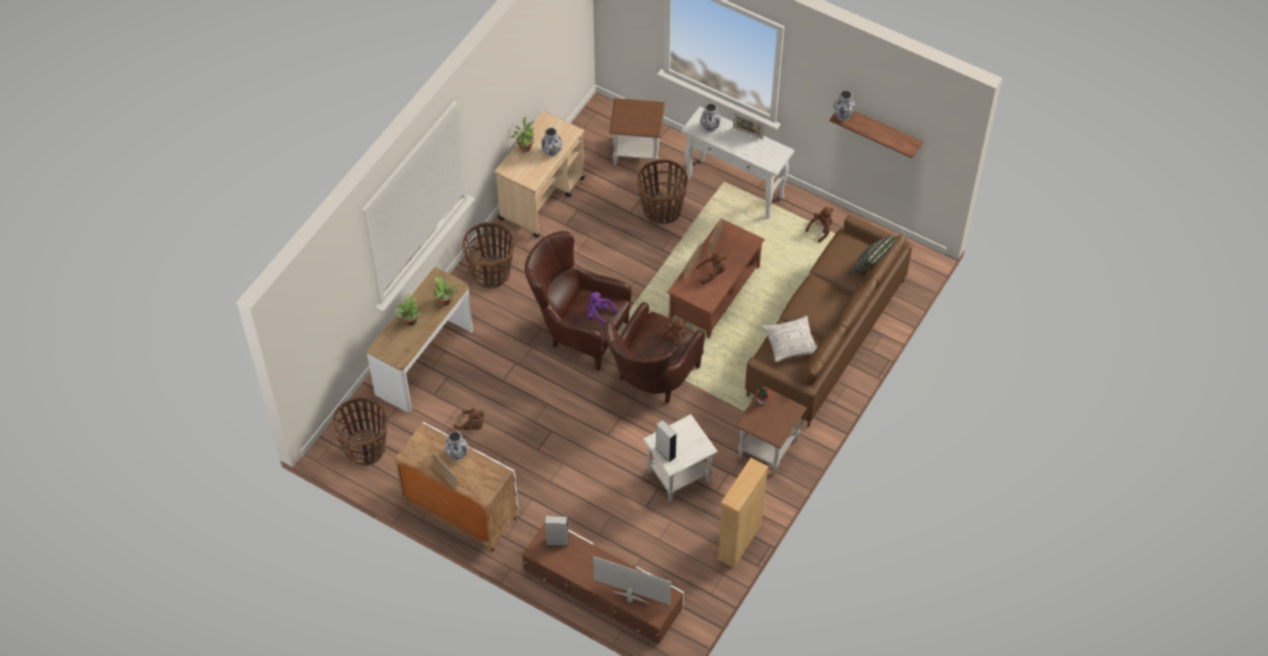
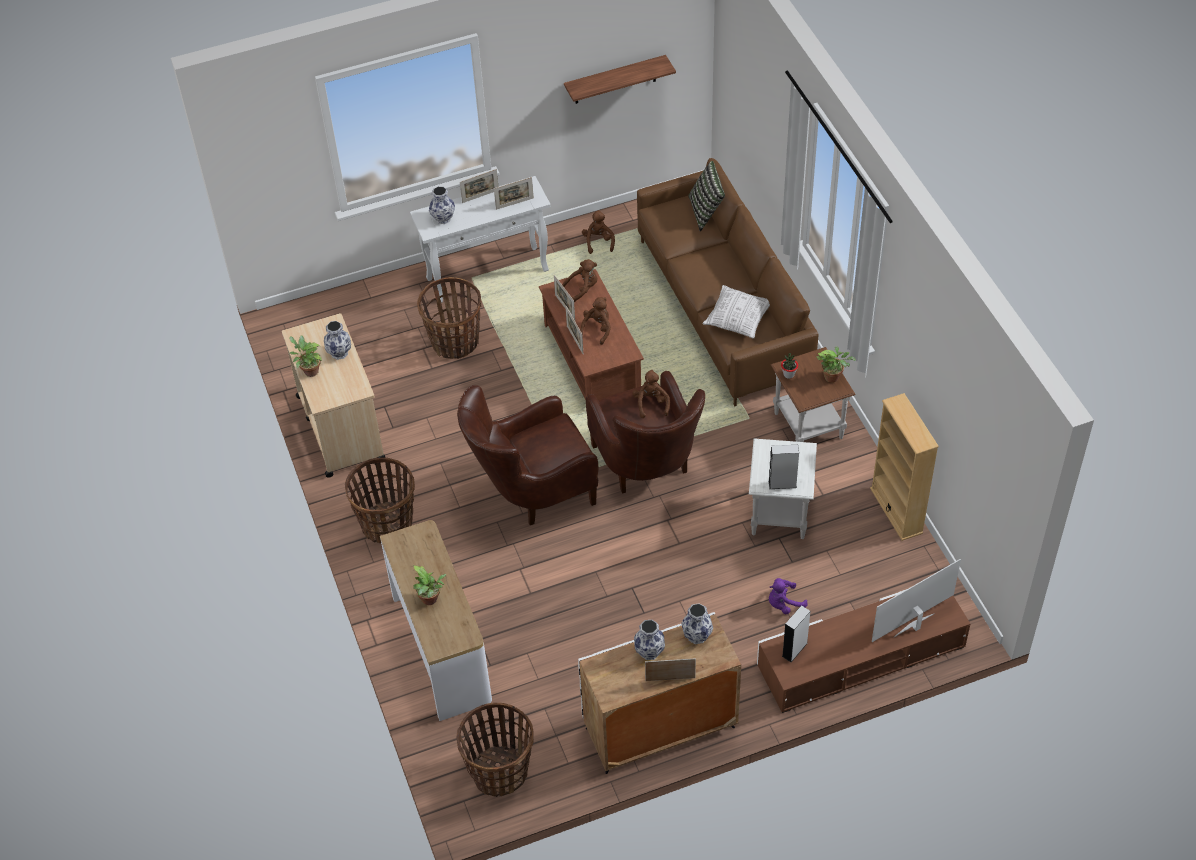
camera: 50 degrees left, 5 degrees down
(445, 302) = (436, 553): potted plant -> potted plant (833, 377)
(472, 425) = (561, 654): brown plush toy -> brown plush toy (583, 288)
(599, 314) = (561, 444): purple plush toy -> purple plush toy (784, 604)
(637, 152) = (367, 320): brown side table -> none
(758, 155) = (514, 203): none -> picture frame
(843, 115) = (578, 88): vase -> vase (696, 636)

